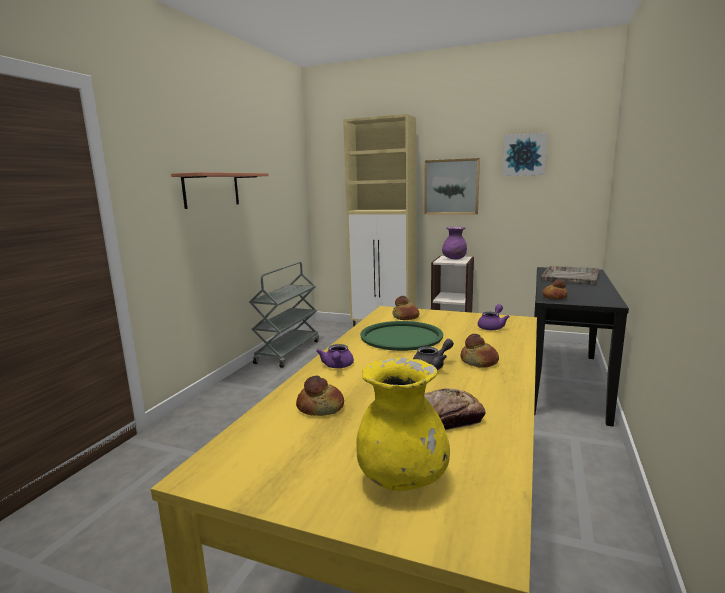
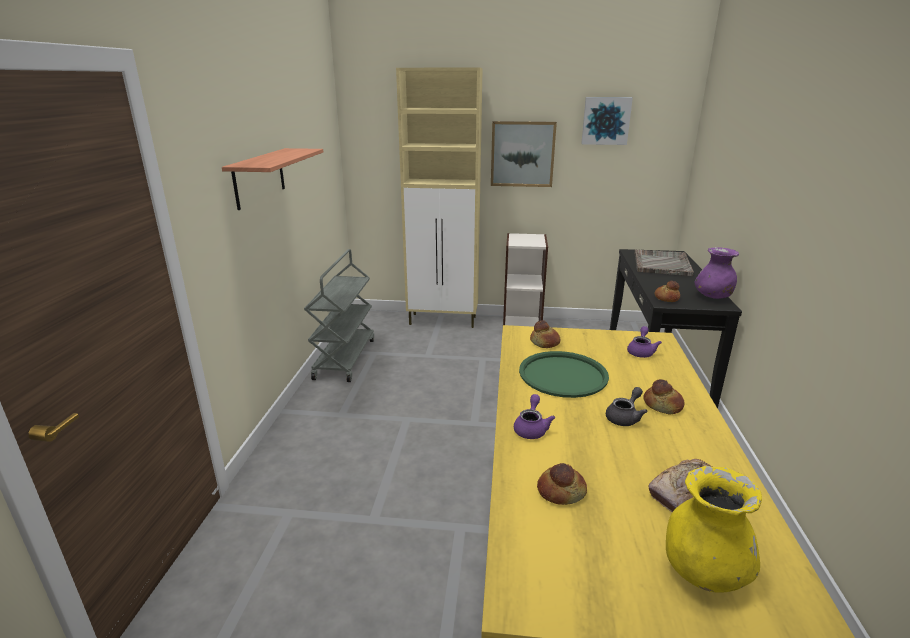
camera: 15 degrees left, 10 degrees up
(337, 366) = (531, 428): purple teapot -> purple teapot turned 150 degrees counterclockwise
(454, 259) = (528, 239): purple vase -> purple vase (713, 297)

